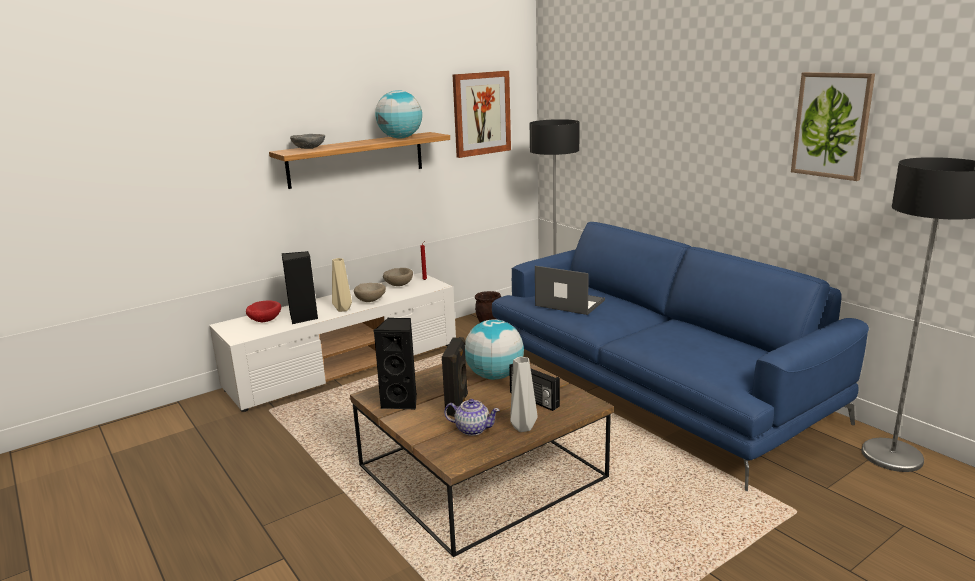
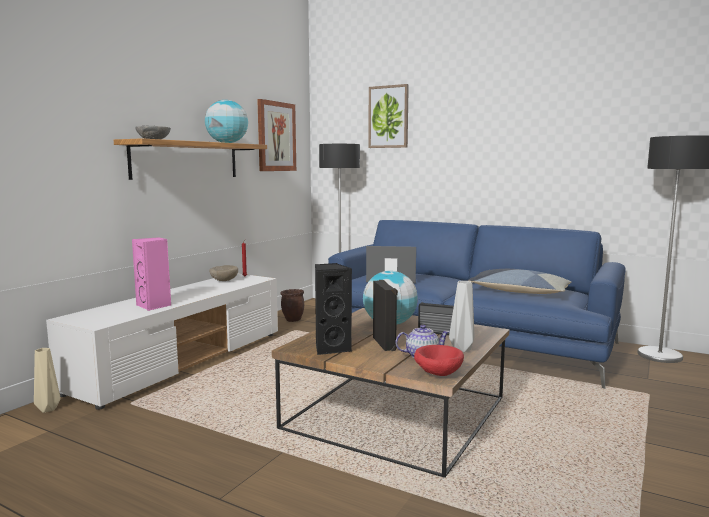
camera: 25 degrees left, 10 degrees down
(264, 320) = (111, 311): red bowl -> red bowl (437, 374)
(303, 317) = (154, 306): black speaker -> pink speaker
(344, 309) = (190, 298): beige vase -> beige vase (49, 409)
(371, 300) = (211, 291): beige bowl -> none
(693, 347) = (519, 291): none -> pillow
(832, 125) = (580, 126): picture -> picture (388, 117)

